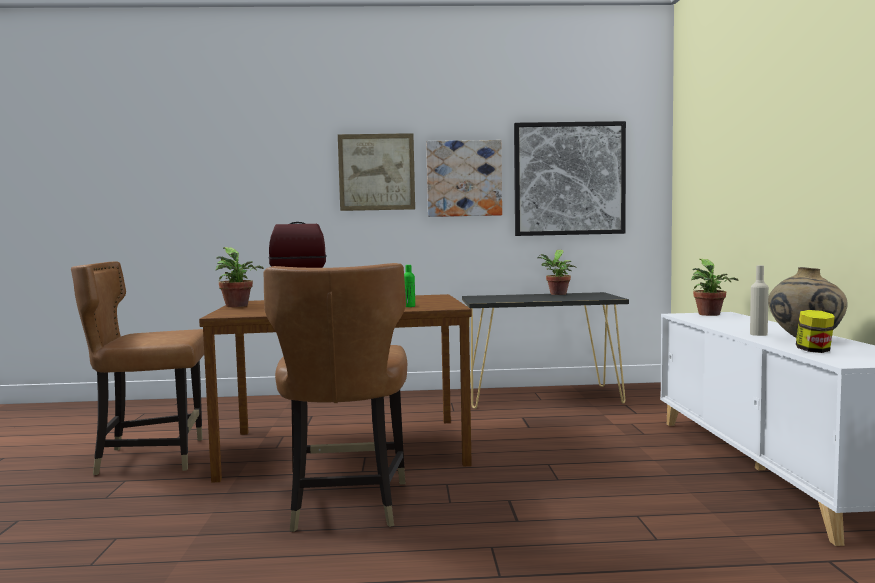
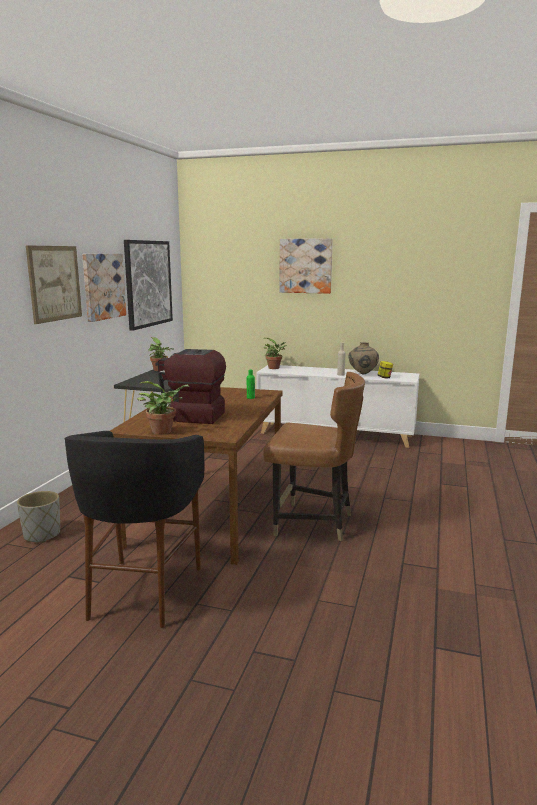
camera: 70 degrees left, 10 degrees up
(152, 457) = (143, 592): brown chair -> black stool
(264, 406) = (42, 535): none -> grey planter
(781, 122) = (305, 266): none -> picture

